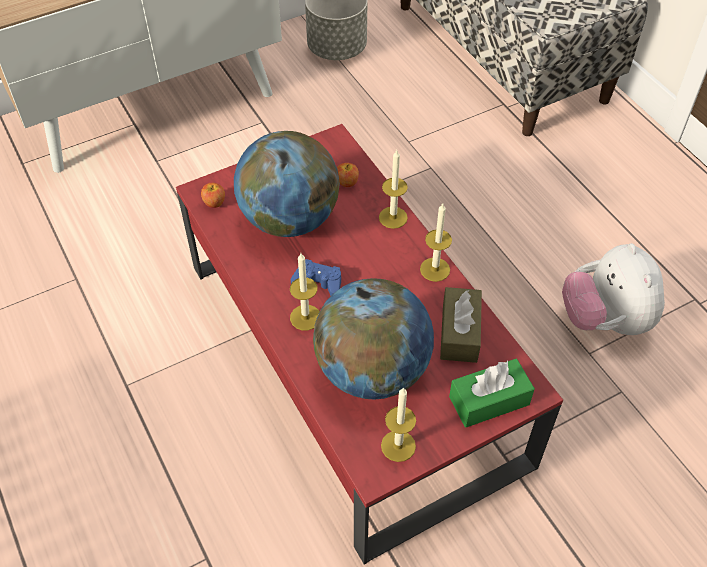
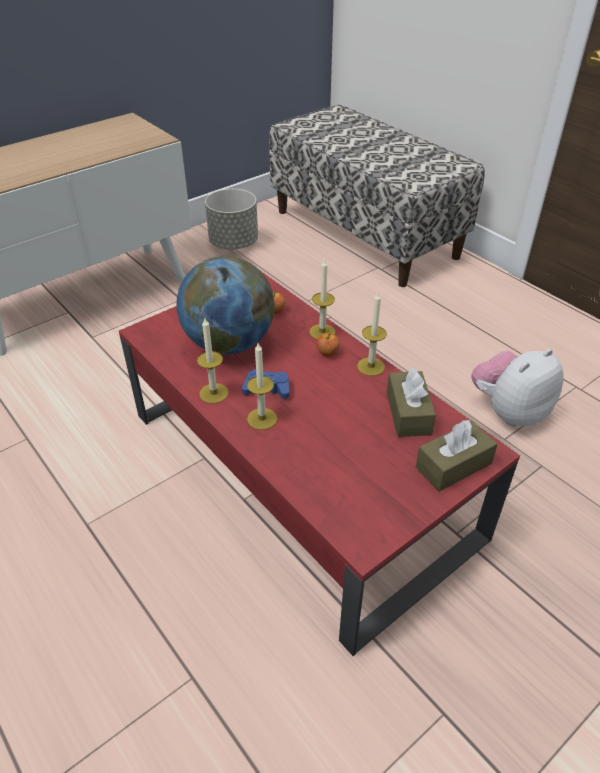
camera: 10 degrees left, 10 degrees down
(214, 202) = (157, 338): apple -> apple (327, 353)
(372, 370) = (336, 454): globe -> none
(398, 446) = (380, 517): candle -> candle (214, 393)
(489, 400) = (453, 465): green tissue box -> brown tissue box
(605, 320) = (509, 411): plush toy -> plush toy turned 75 degrees clockwise

